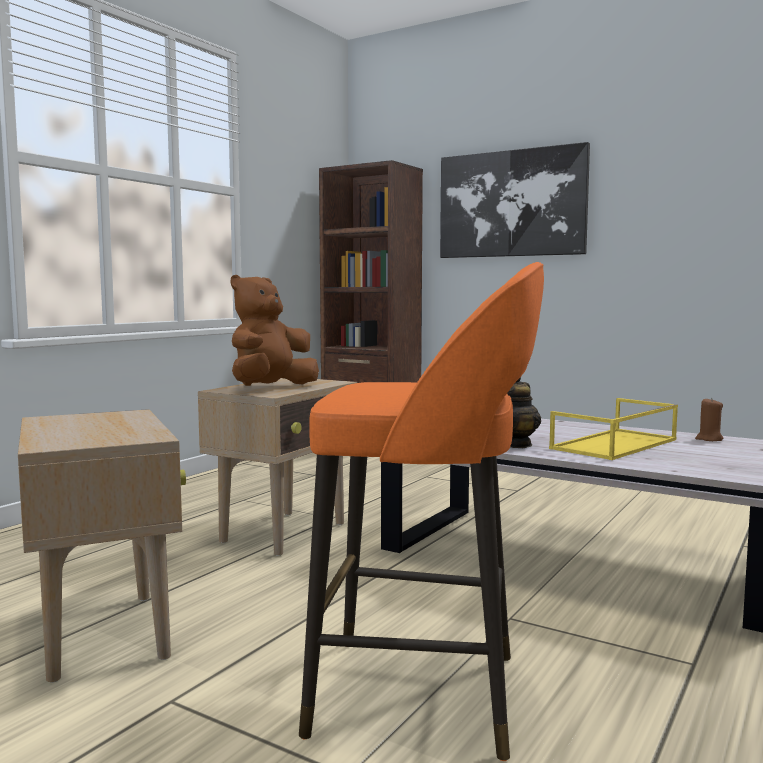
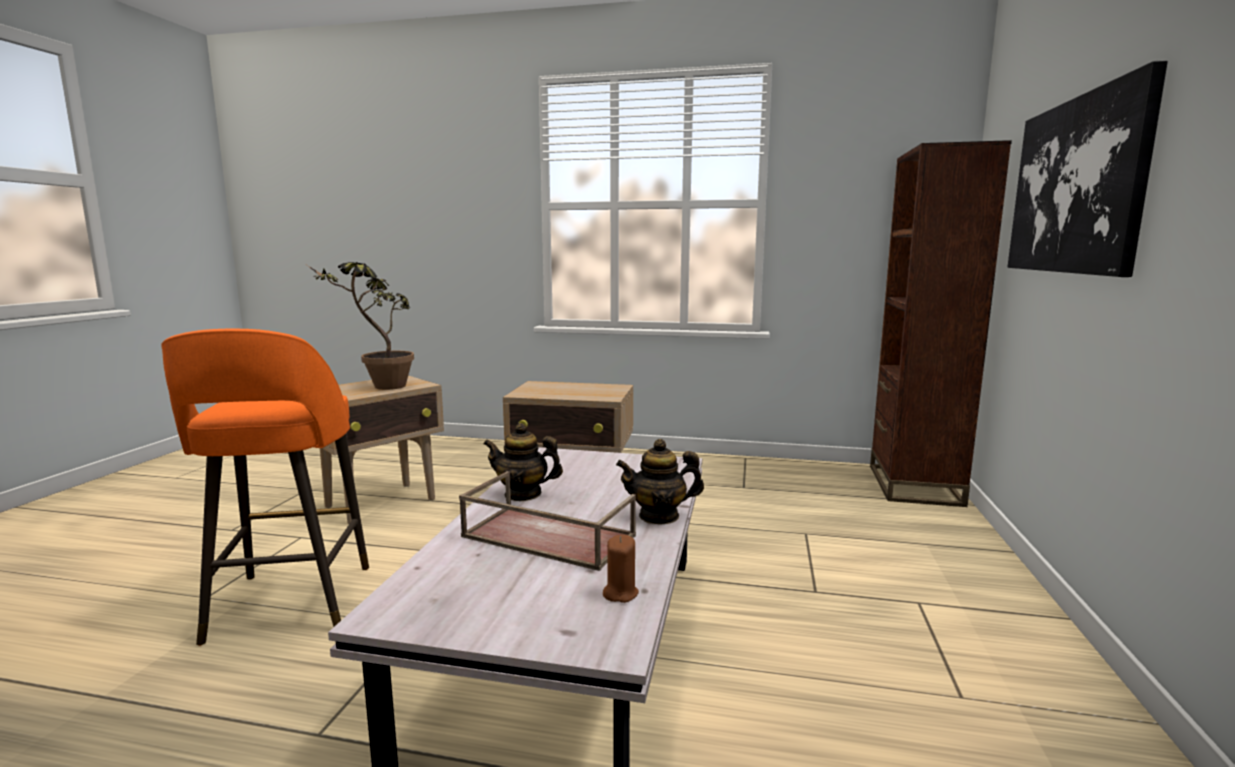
camera: 70 degrees right, 5 degrees up
(110, 425) = (378, 388): none -> potted plant
(271, 388) = (553, 390): brown plush toy -> none
(580, 425) = (659, 516): none -> teapot
(615, 444) = (546, 537): yellow tray -> brown tray

